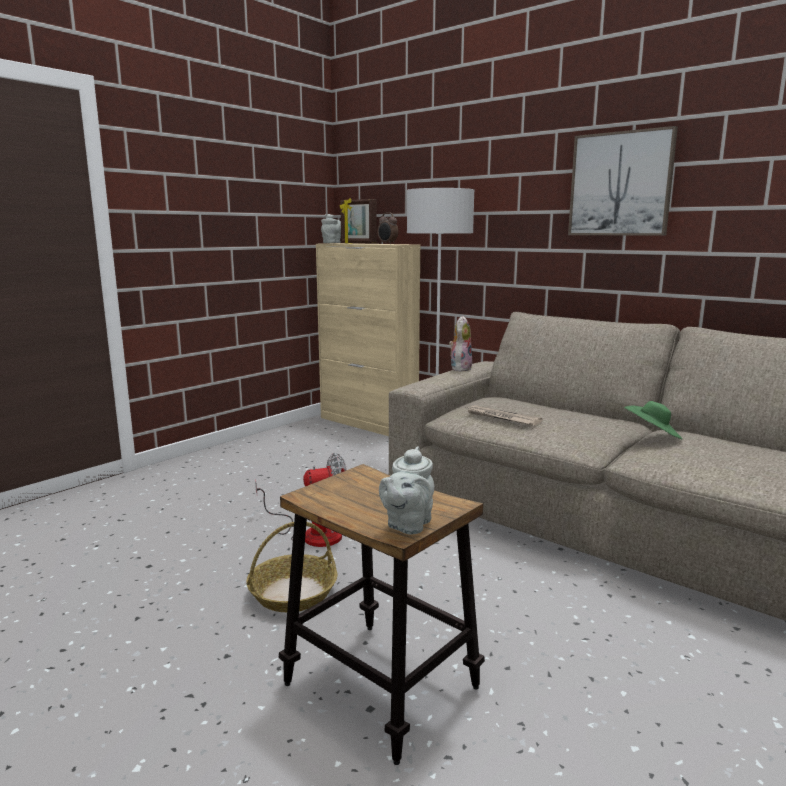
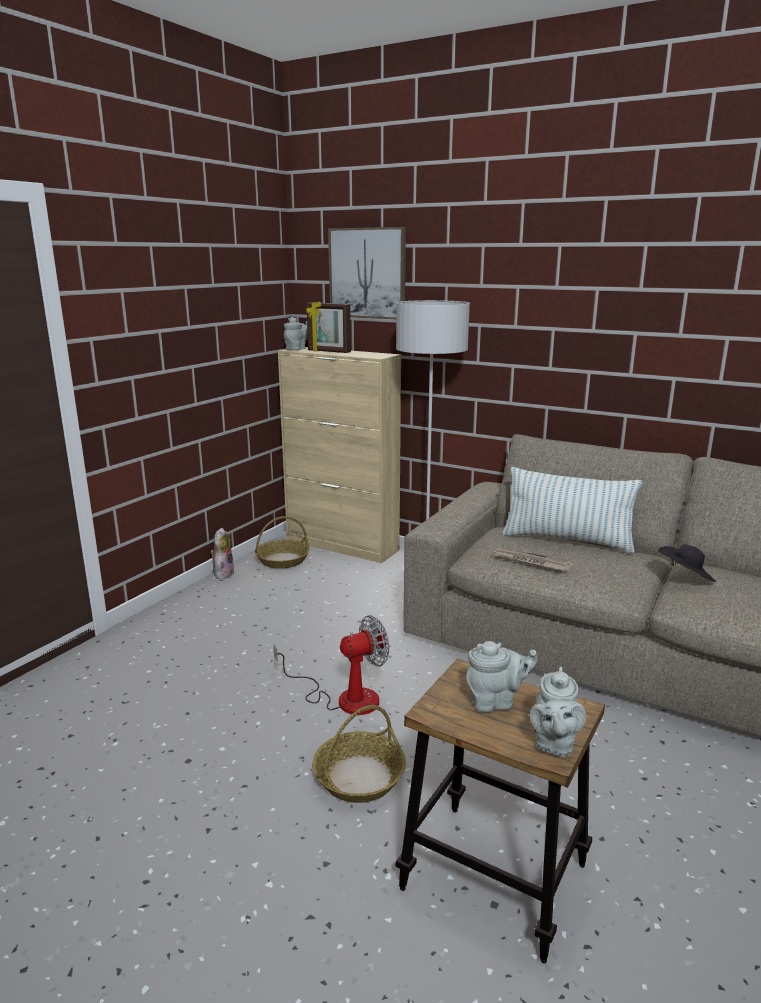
camera: 10 degrees left, 5 degrees up
(310, 431) = (283, 560): none -> basket
(376, 494) = (496, 701): none -> grey teapot
(387, 244) = (365, 354): alarm clock -> none
(460, 368) = (464, 498): plush toy -> plush toy (223, 573)
(549, 406) = (567, 540): none -> pillow
(620, 184) = (630, 307): picture -> picture (367, 273)
(652, 435) = (685, 577): green hat -> black hat

